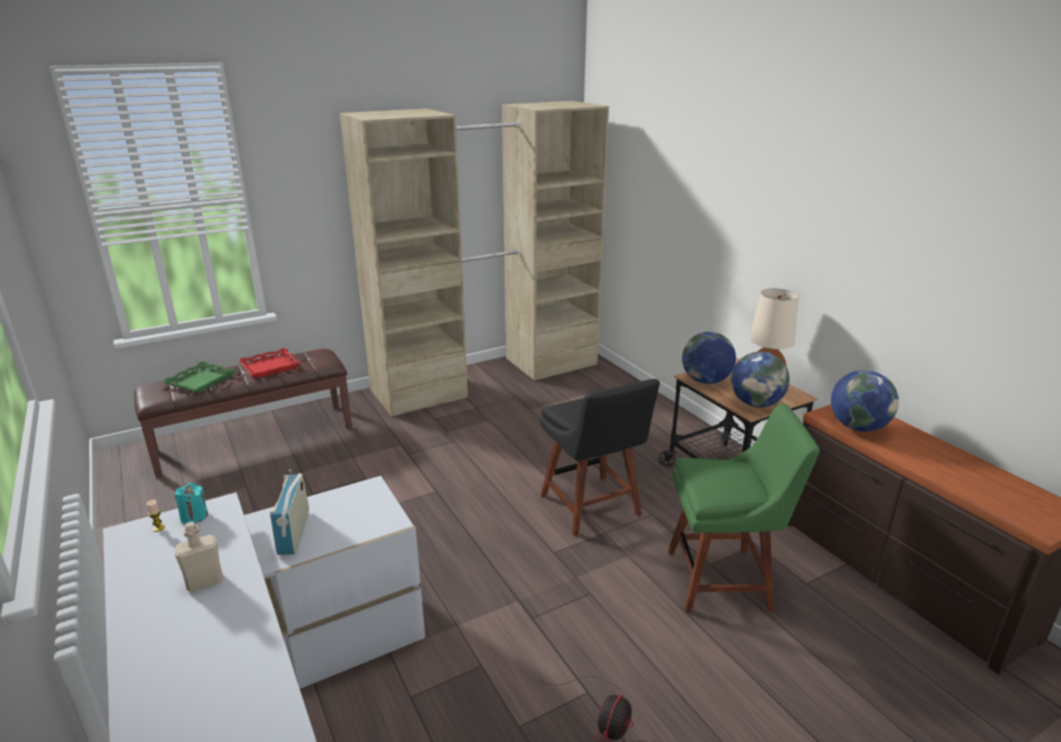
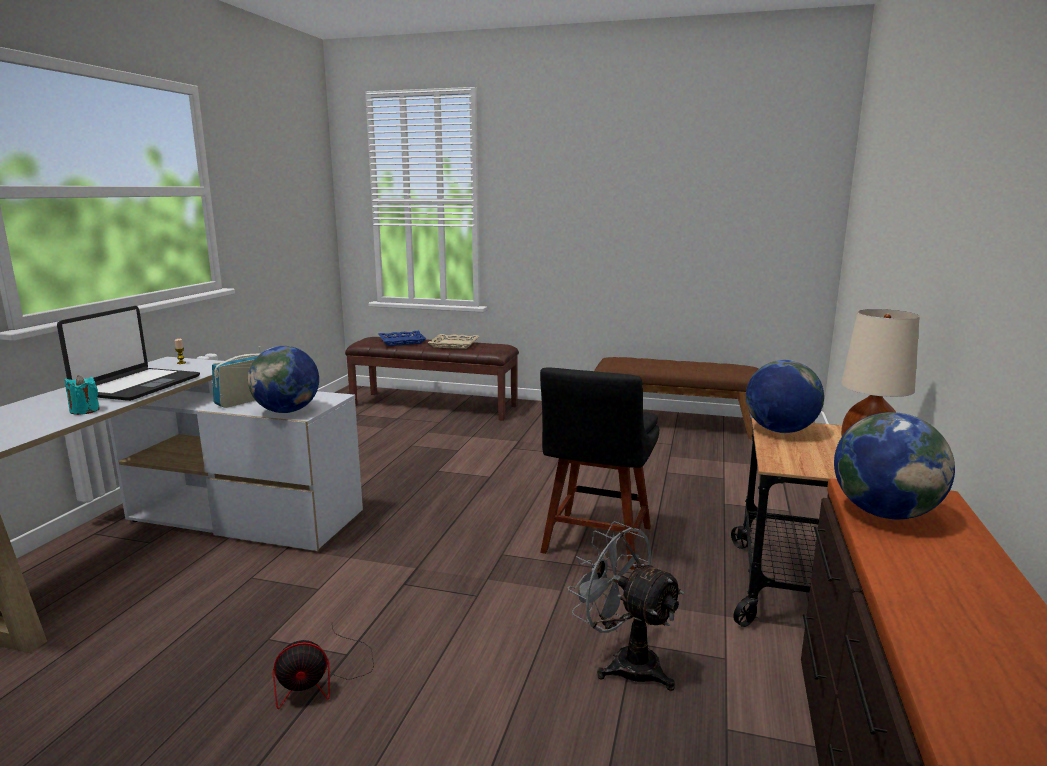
camera: 45 degrees right, 10 degrees down
(194, 516) = (204, 364): turquoise candle -> turquoise candle (85, 411)
(201, 381) = (402, 341): green tray -> blue tray
(205, 582) = (137, 386): beige bottle -> laptop
(270, 367) = (454, 345): red tray -> beige tray
(489, 376) = (673, 423): beige wardrobe -> brown bench
(724, 579) = (625, 662): green chair -> grey fan
(756, 403) = (802, 463): globe -> globe (287, 411)

